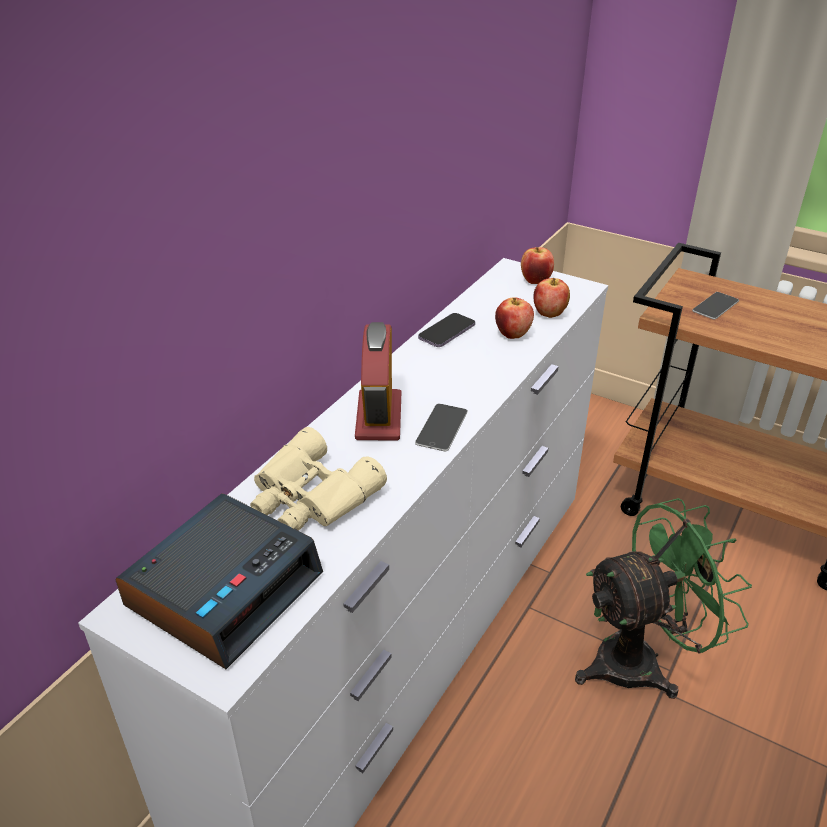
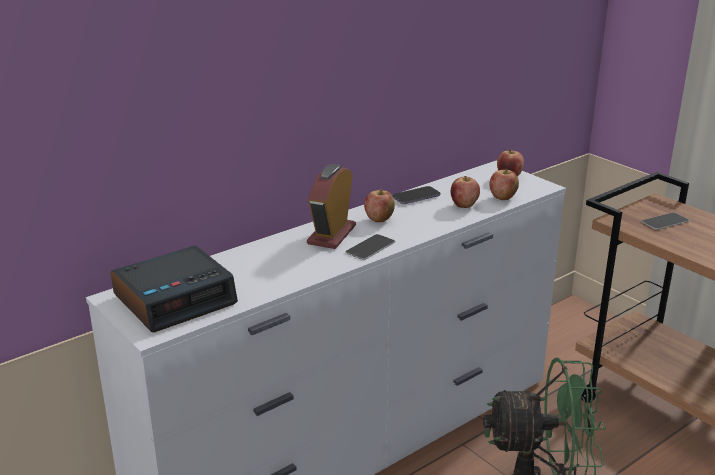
camera: 20 degrees right, 10 degrees down
(310, 497) = (256, 266): beige binoculars -> none
(424, 378) = (379, 220): none -> apple

